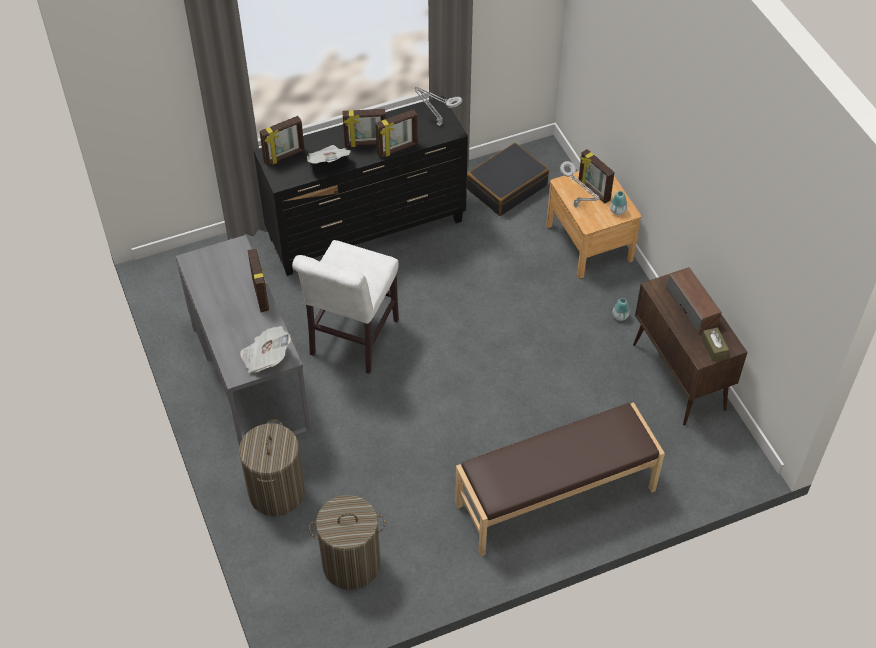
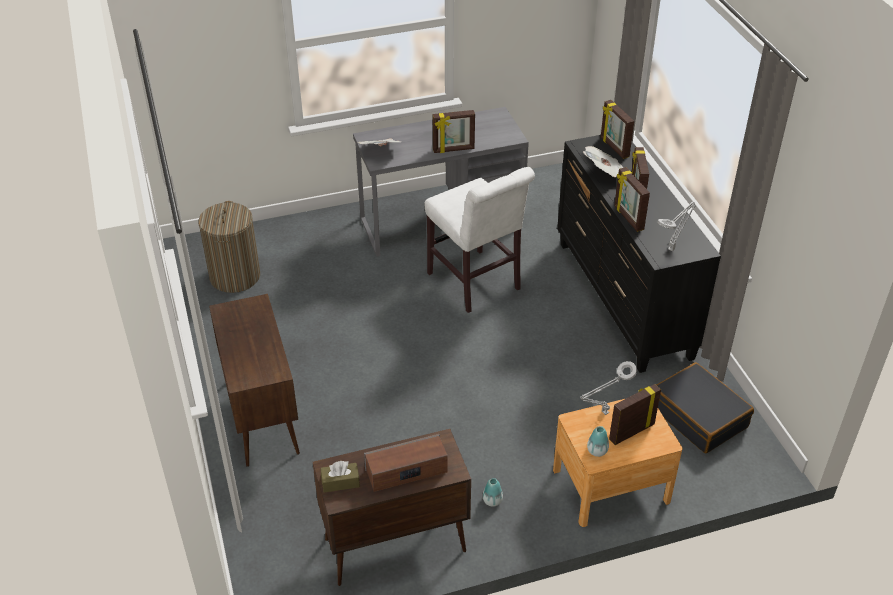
camera: 95 degrees right, 10 degrees down
(276, 492) = (317, 236): laundry basket -> none
(351, 341) = (476, 284): white chair -> white chair turned 150 degrees counterclockwise
(556, 498) = (261, 416): brown bench -> brown cabinet

